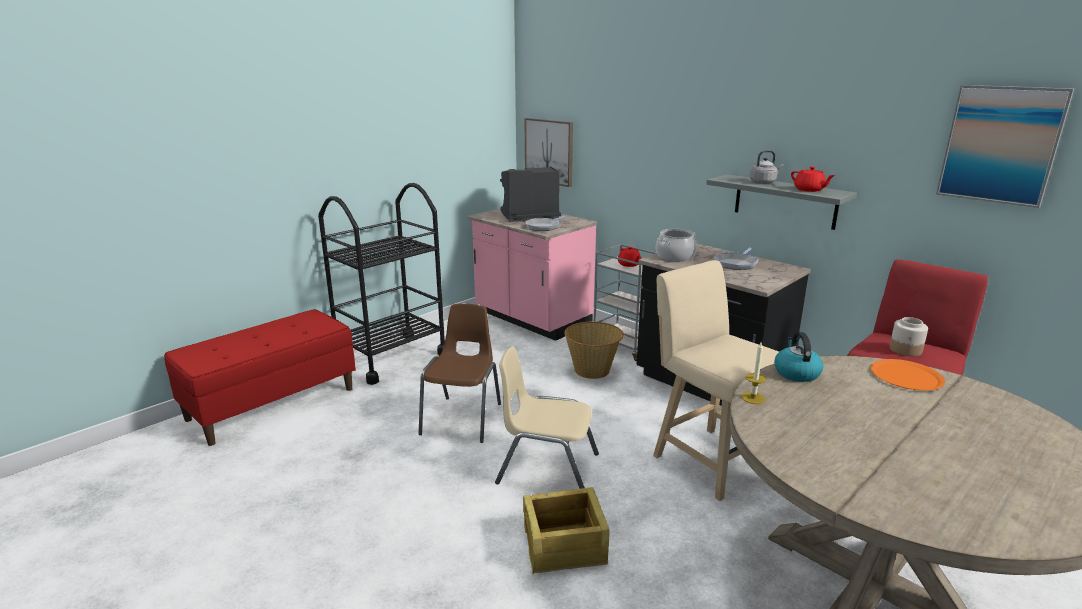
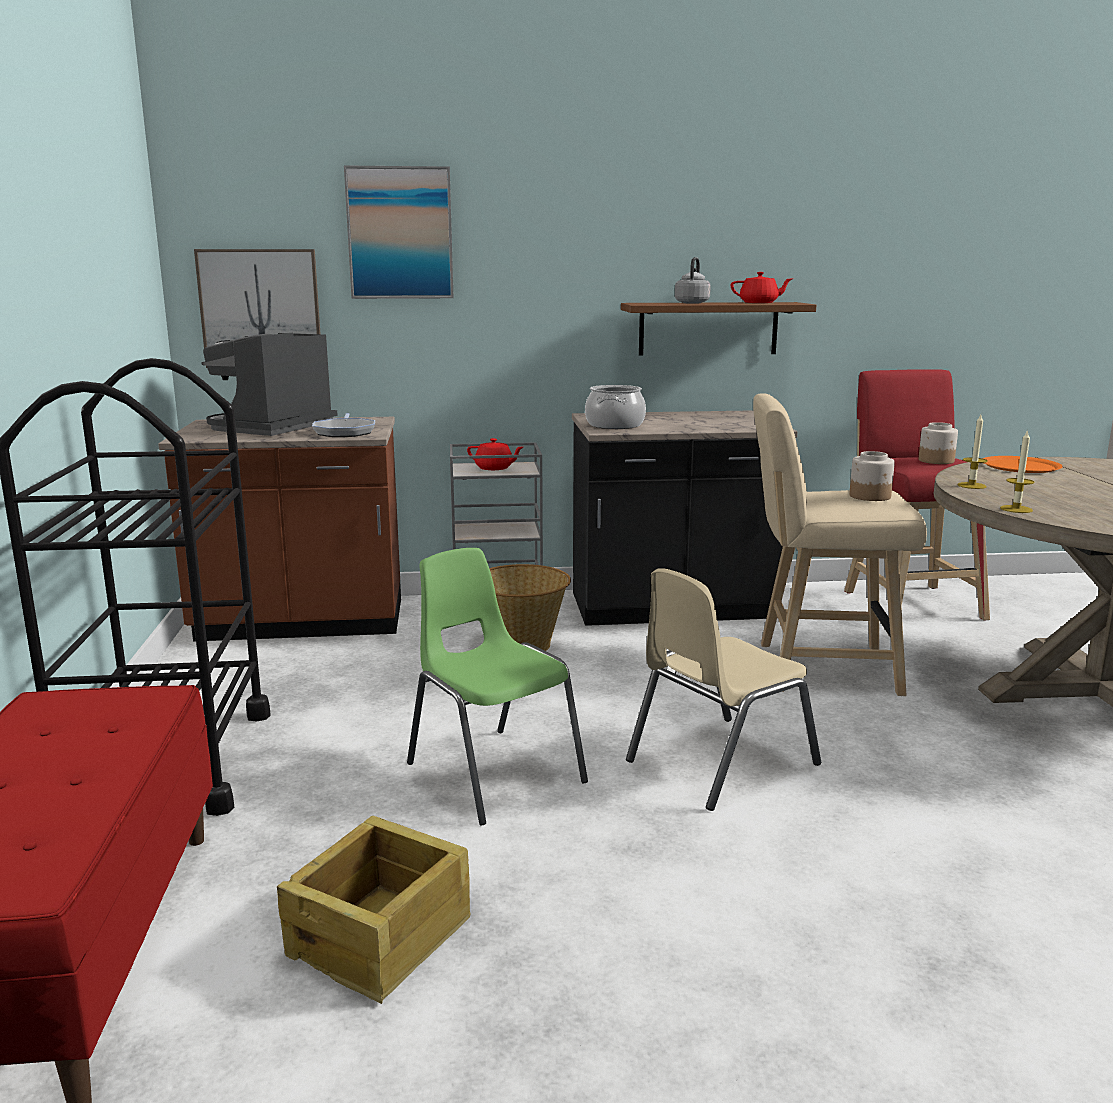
camera: 50 degrees left, 5 degrees down
(463, 418) = (493, 772): brown chair -> green chair
(531, 320) = (301, 623): pink counter -> brown counter
(565, 546) = (909, 817): crate -> crate (382, 937)
(736, 263) = (689, 418): frying pan -> none
(744, 354) = (870, 496): none -> jar
(785, 201) = (708, 328): grey shelf -> brown shelf
(796, 373) = (971, 485): kettle -> candle
(1000, 145) = (933, 228): picture -> picture (400, 233)

